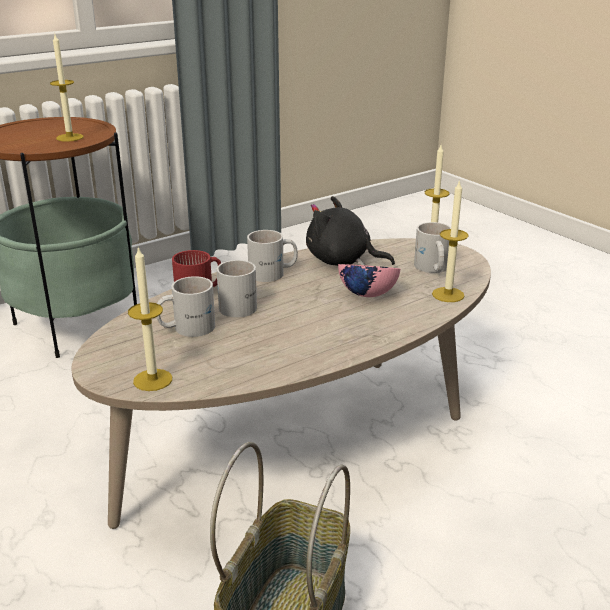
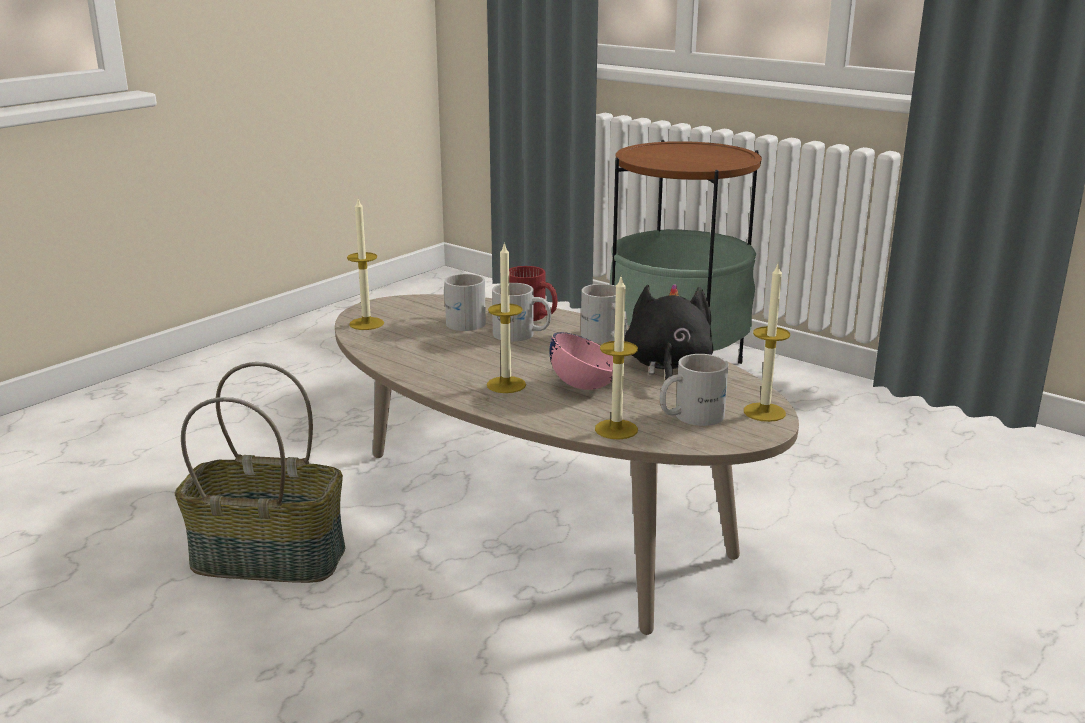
camera: 75 degrees right, 5 degrees down
(70, 137) = (687, 162): candle -> candle (506, 385)

